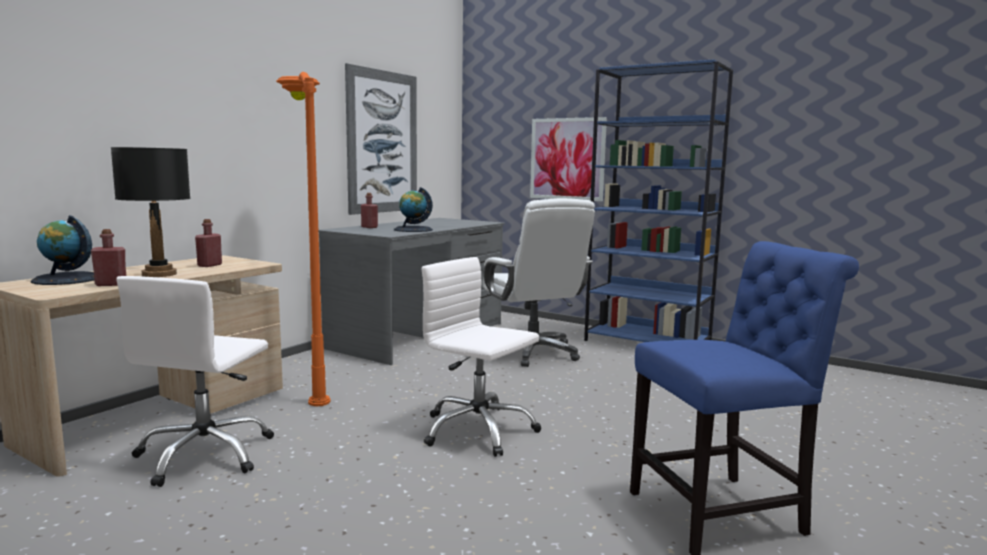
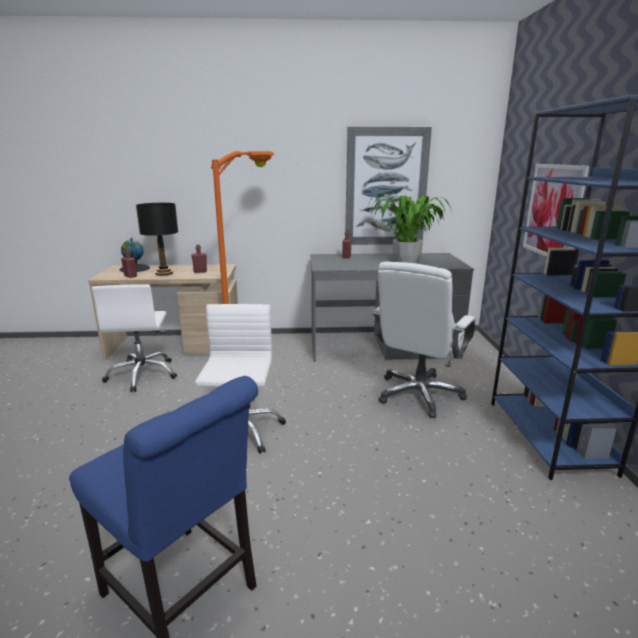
camera: 55 degrees right, 10 degrees up
(205, 455) = (143, 375): white office chair -> white office chair turned 75 degrees counterclockwise
(413, 230) = (359, 265): globe -> none
(436, 224) = (406, 261): none -> potted plant

